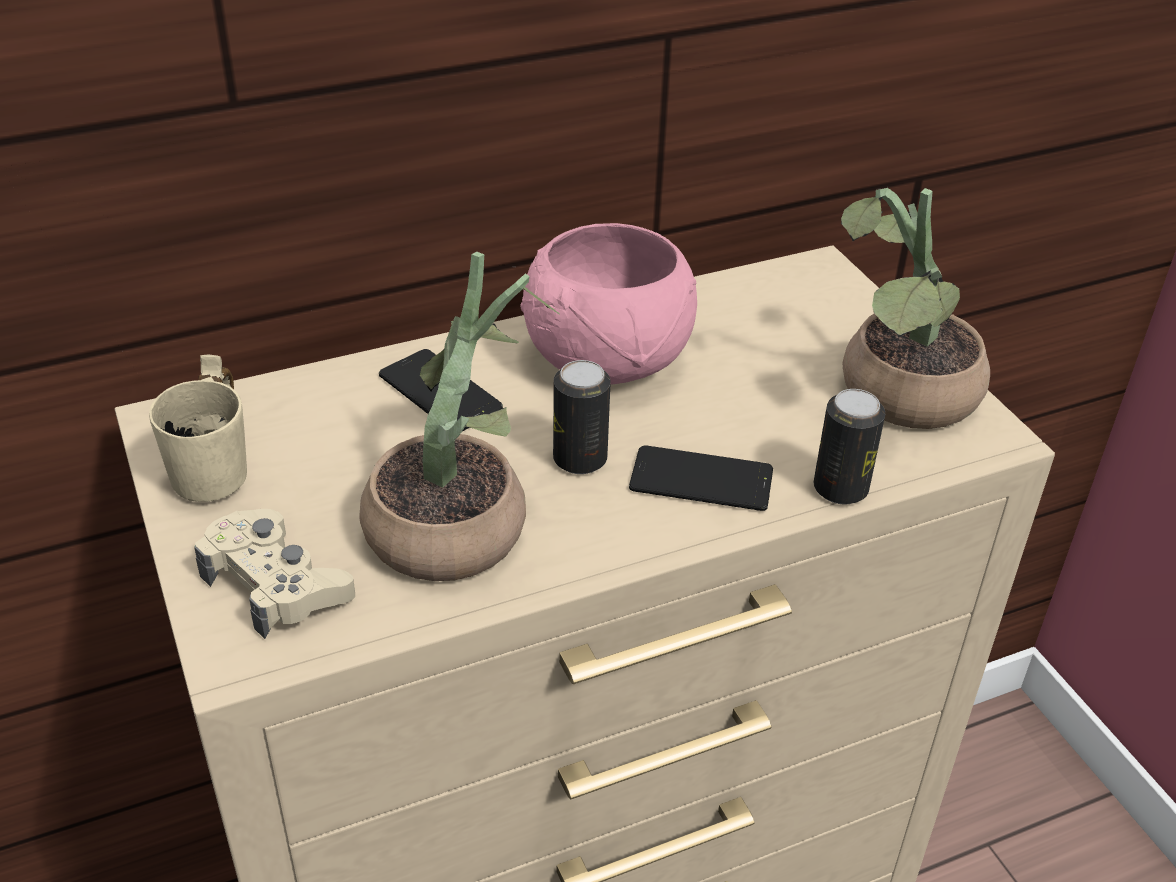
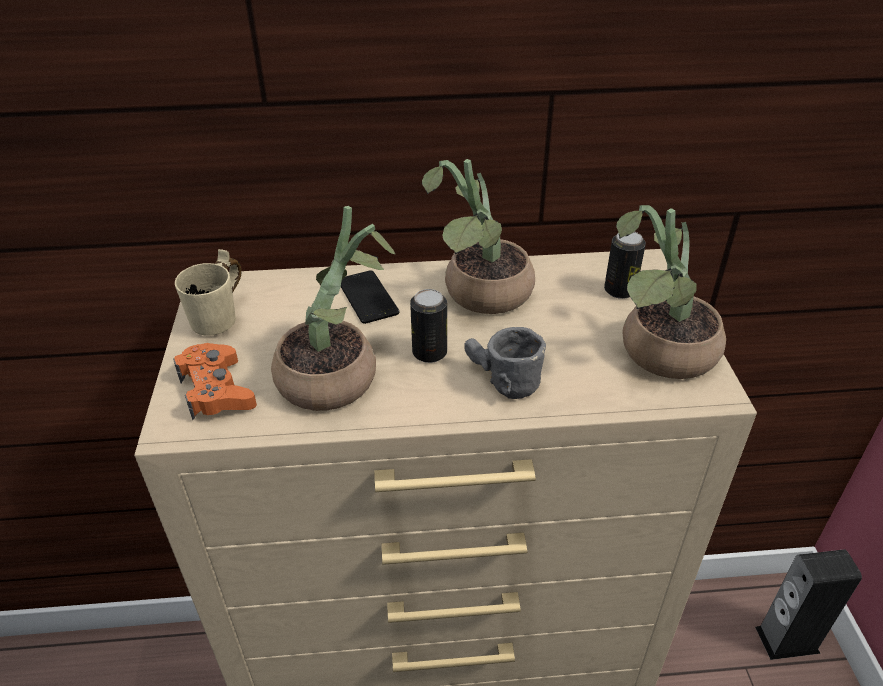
camera: 20 degrees right, 0 degrees up
(276, 584) = (216, 390): beige game controller -> orange game controller
(611, 360) = (480, 296): pink bowl -> potted plant
(701, 480) = (499, 381): phone -> grey mug
(840, 489) = (589, 405): can -> can (619, 290)
(1030, 789) = (787, 640): none -> speaker

